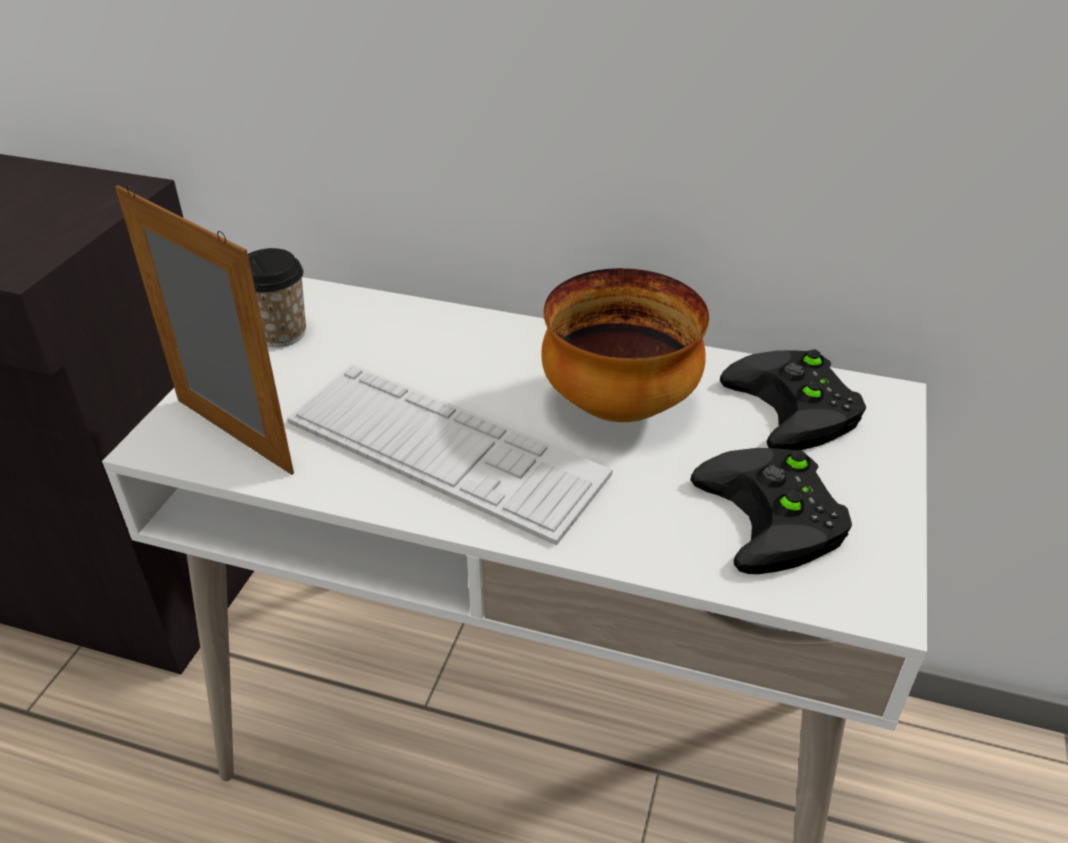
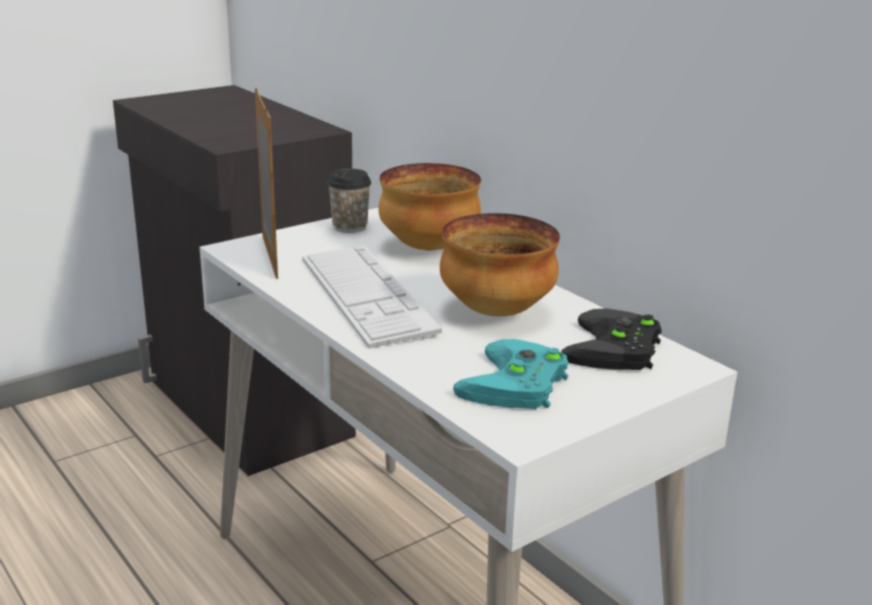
camera: 35 degrees right, 15 degrees down
(419, 331) = (427, 247): none -> bowl
(777, 518) = (516, 385): black game controller -> turquoise game controller

